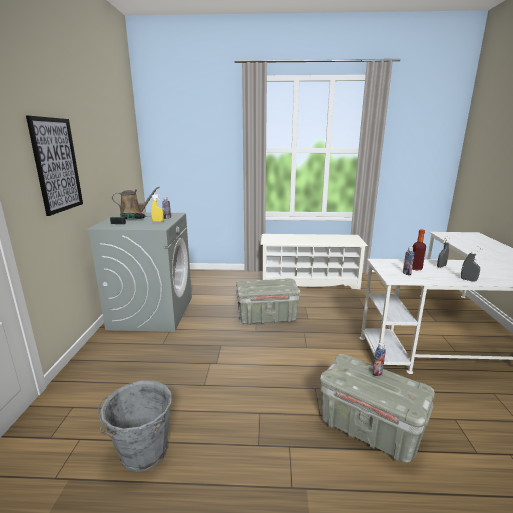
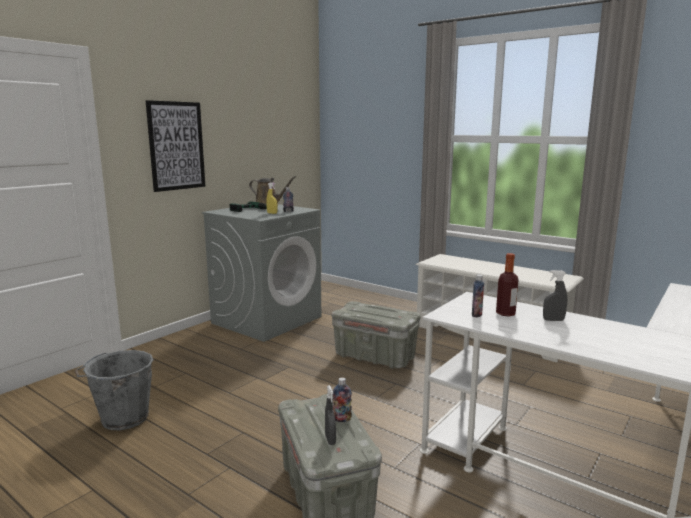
camera: 35 degrees right, 5 degrees down
(468, 280) = (551, 341): grey spray bottle -> grey spray bottle (330, 440)

